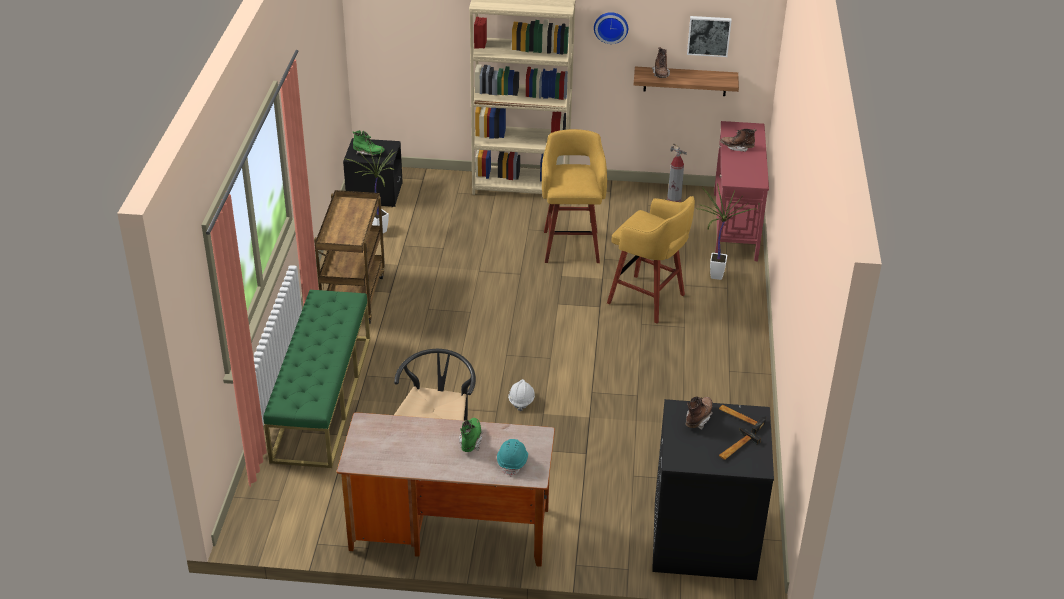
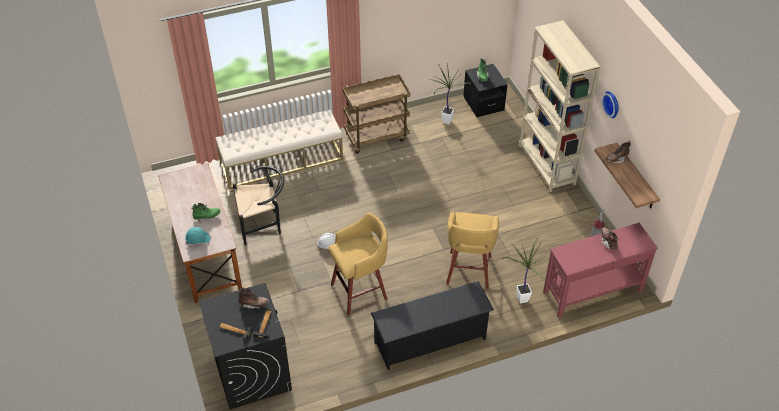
camera: 65 degrees right, 10 degrees up
(322, 397) = (282, 161): green bench -> beige bench
(571, 245) = (500, 212): yellow stool -> yellow stool (361, 291)
(709, 35) = (652, 157): picture -> none
(739, 364) = (430, 341): none -> black shoe rack

